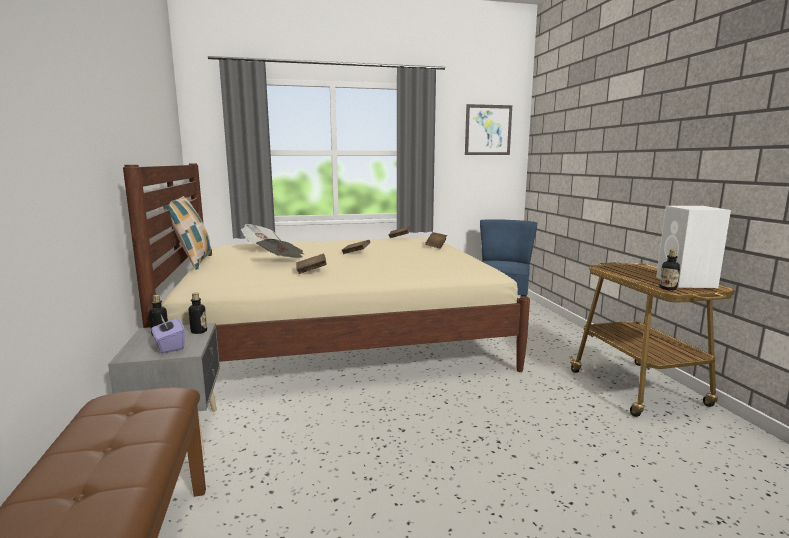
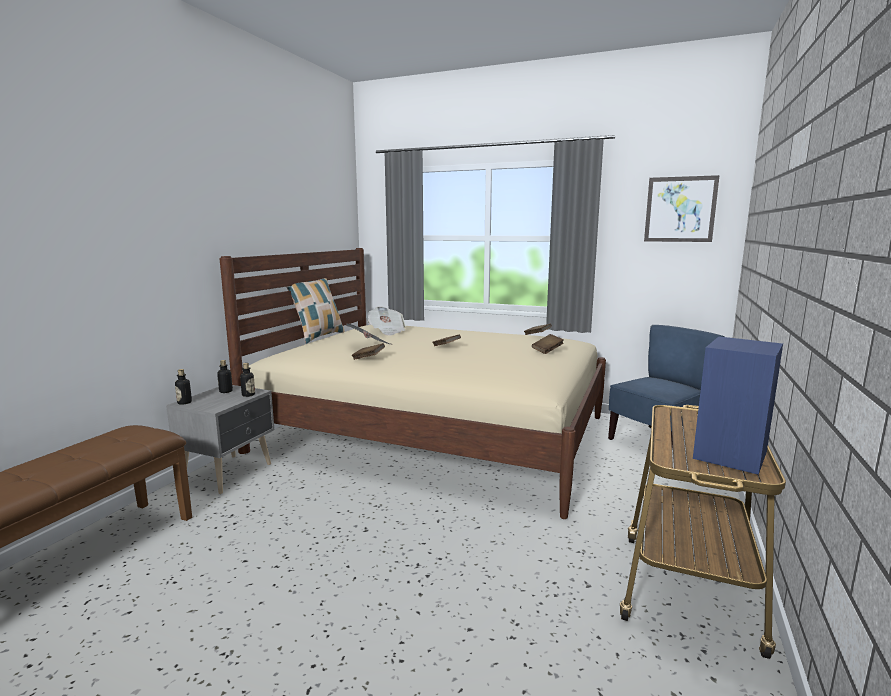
camera: 35 degrees right, 0 degrees up
(169, 346) = (213, 402): purple tissue box -> none
(667, 288) = (671, 456): bottle -> bottle (184, 402)
(686, 282) = (729, 455): white speaker -> blue speaker

